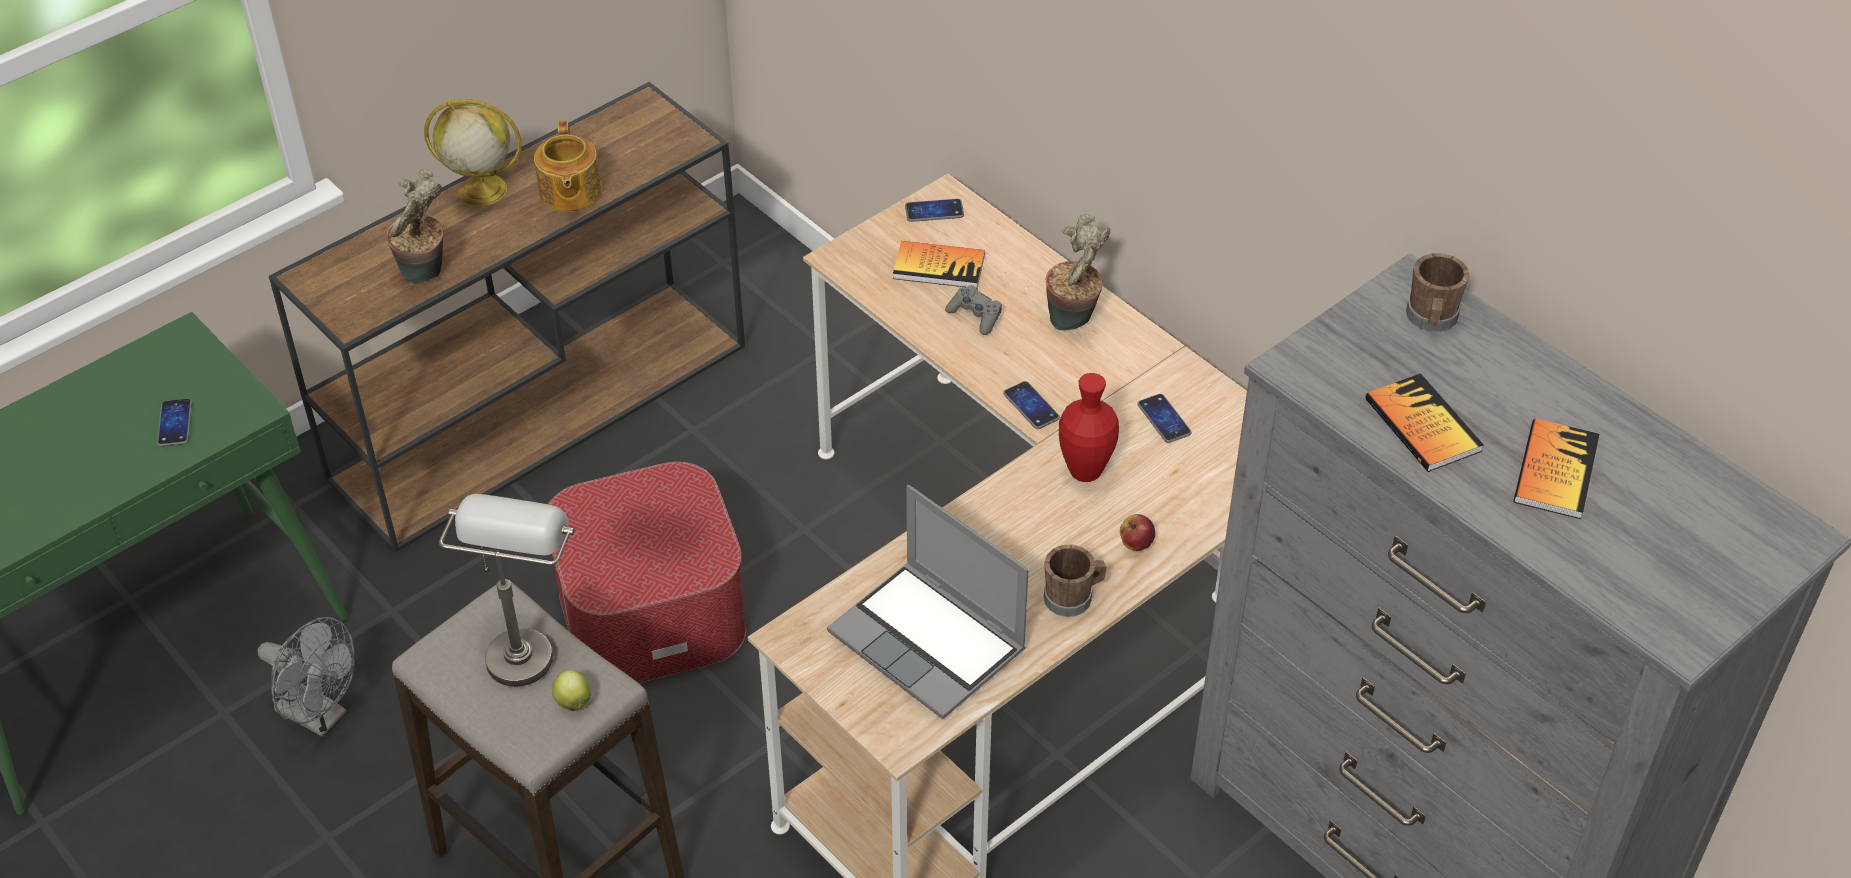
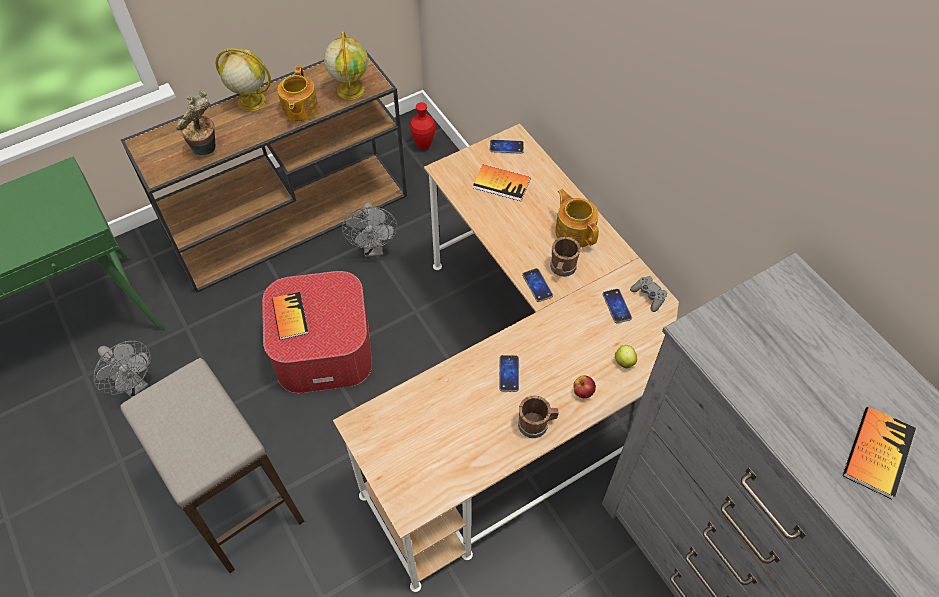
camera: 10 degrees right, 10 degrees up
(175, 423) = (43, 226): phone -> phone (509, 373)
(524, 641) = (199, 403): grey table lamp -> none
(573, 701) = (216, 451): apple -> apple (624, 361)
(648, 152) = (350, 89): none -> globe
(704, 439) = (374, 248): none -> grey fan
(930, 642) = (442, 442): laptop -> none
(975, 316) = (516, 219): grey game controller -> grey game controller (648, 296)
(1074, 321) = (574, 231): potted plant -> teapot
(1085, 471) = (561, 335): red vase -> red vase (423, 145)
(1422, 425) = (783, 397): book -> book (290, 316)
(1431, 319) = (802, 309): brown mug -> brown mug (562, 268)

